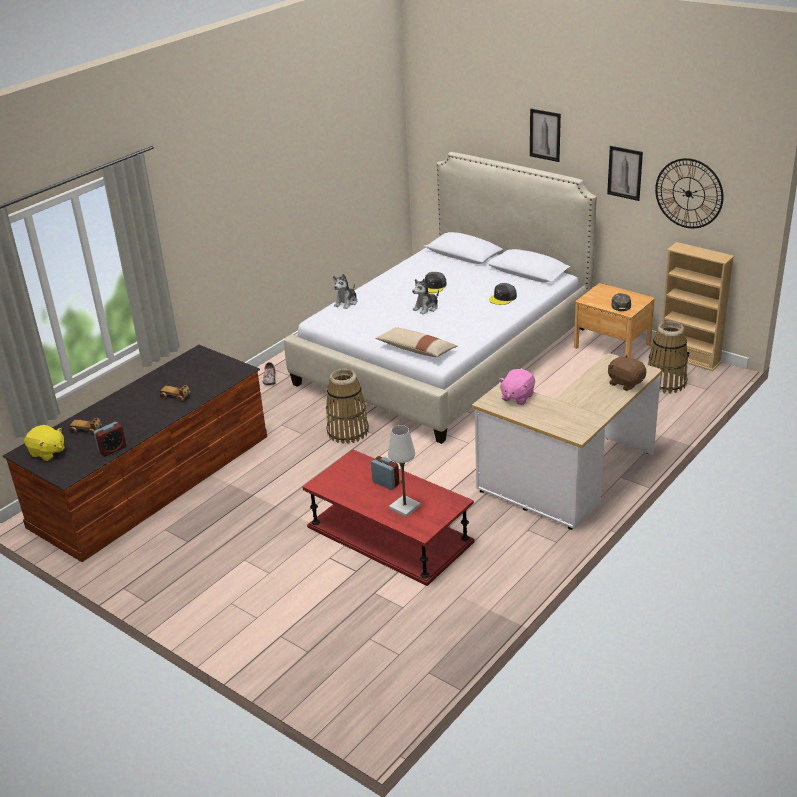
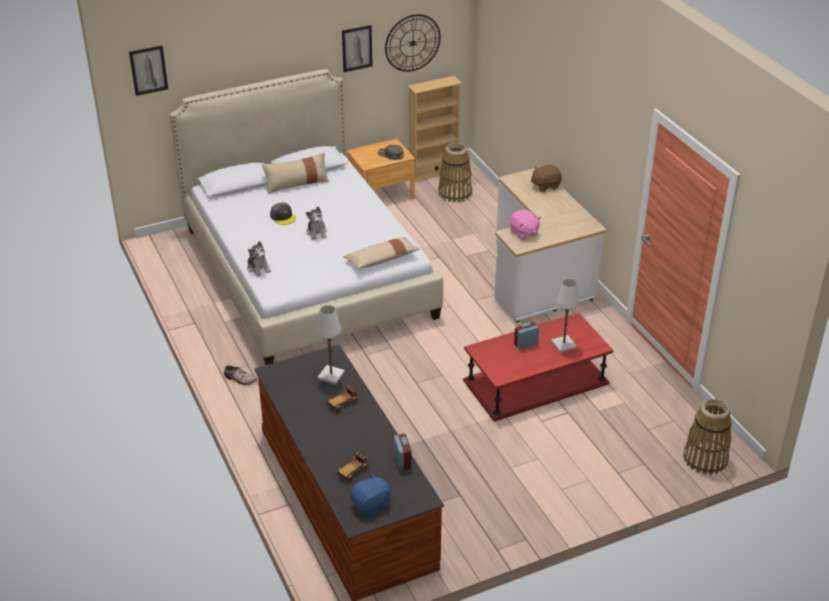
camera: 65 degrees left, 5 degrees up
(47, 453) = (371, 505): yellow plush toy -> blue plush toy
(211, 379) = (331, 375): none -> white table lamp
(347, 432) = (375, 360): basket -> basket (705, 459)
(493, 275) = (296, 184): none -> beige pillow
(503, 298) = (341, 193): grey cap -> none
(545, 135) = (277, 45): picture -> picture (148, 70)

